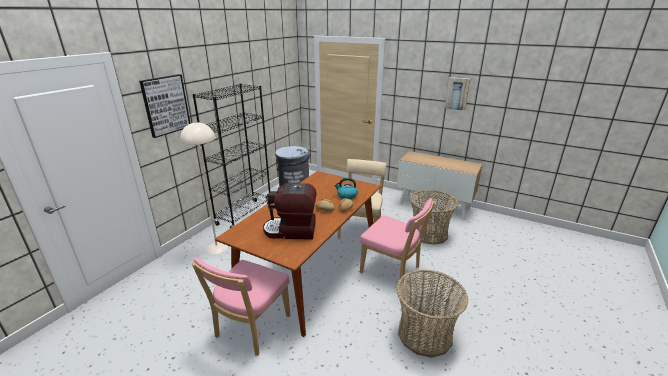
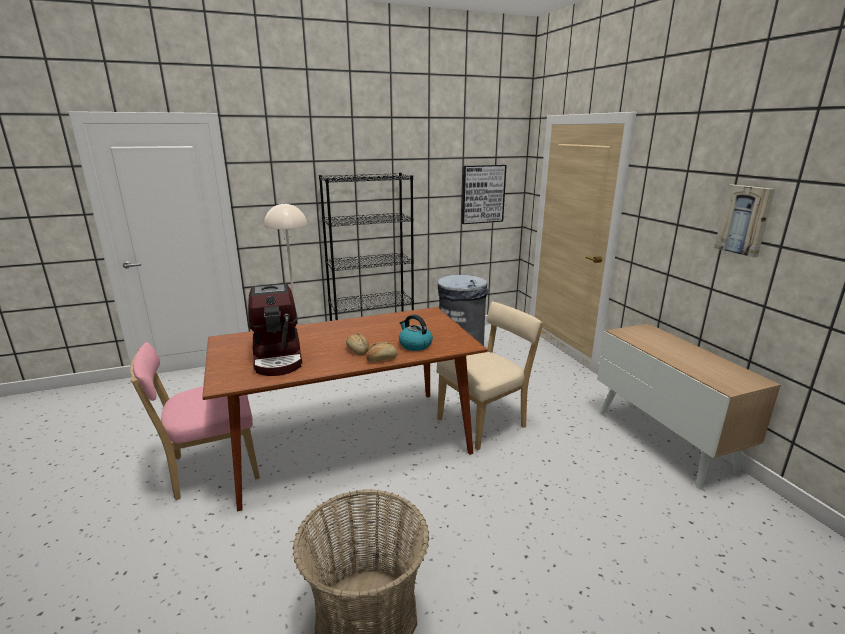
camera: 40 degrees right, 5 degrees down
(166, 105) = (281, 183): picture -> picture (483, 194)
(291, 231) = (278, 357): coffee machine -> coffee machine turned 150 degrees counterclockwise
(392, 271) = (450, 499): pink chair -> none
(429, 233) = (590, 478): basket -> none

